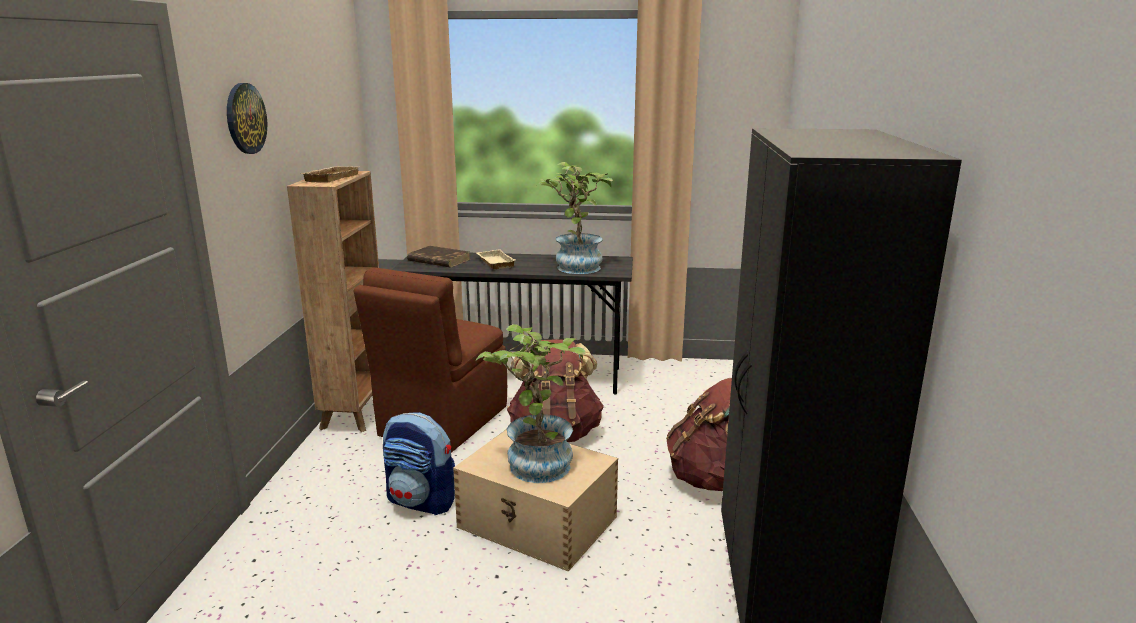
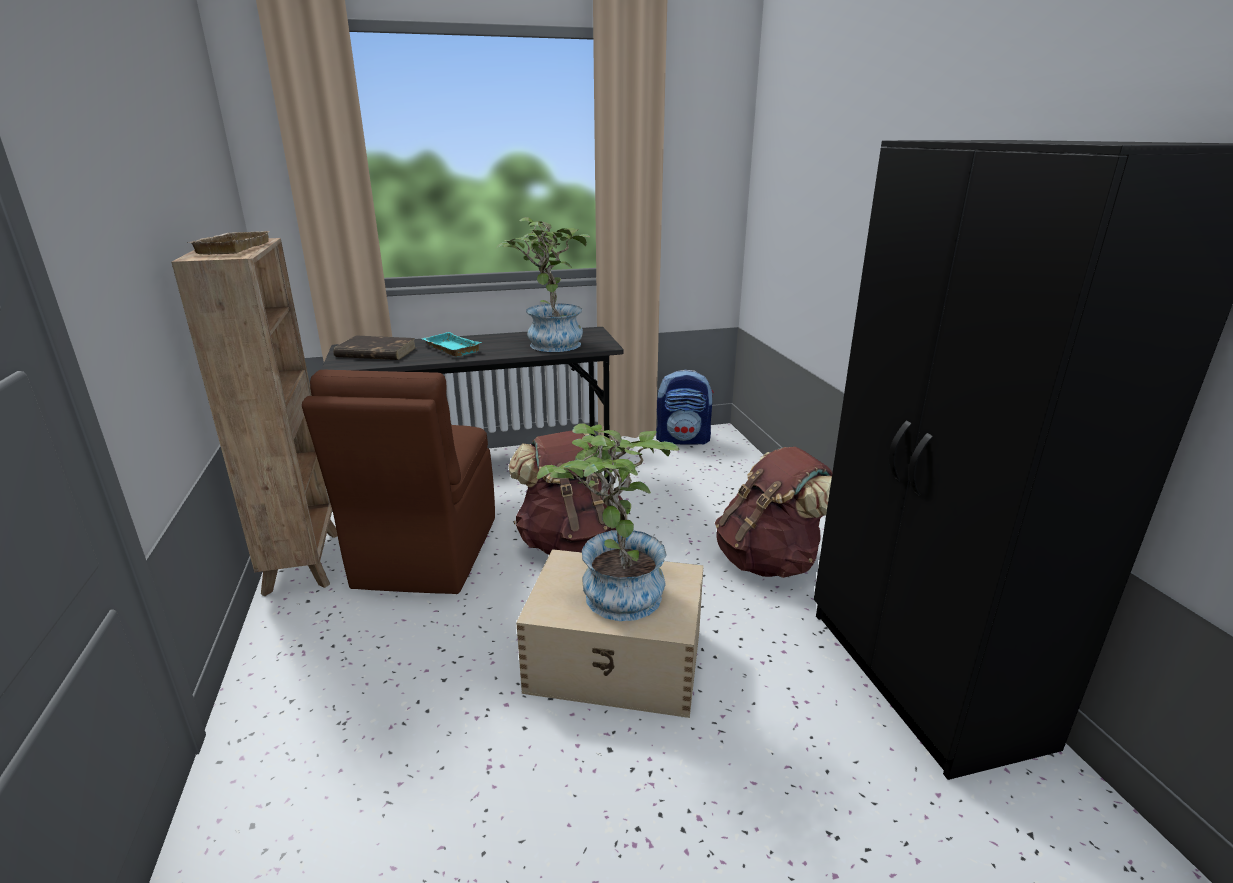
camera: 20 degrees left, 5 degrees up
(245, 118) = (94, 149): wall clock -> none
(422, 501) = (457, 667): backpack -> backpack (683, 439)
(494, 263) = (450, 349): beige tray -> turquoise tray

